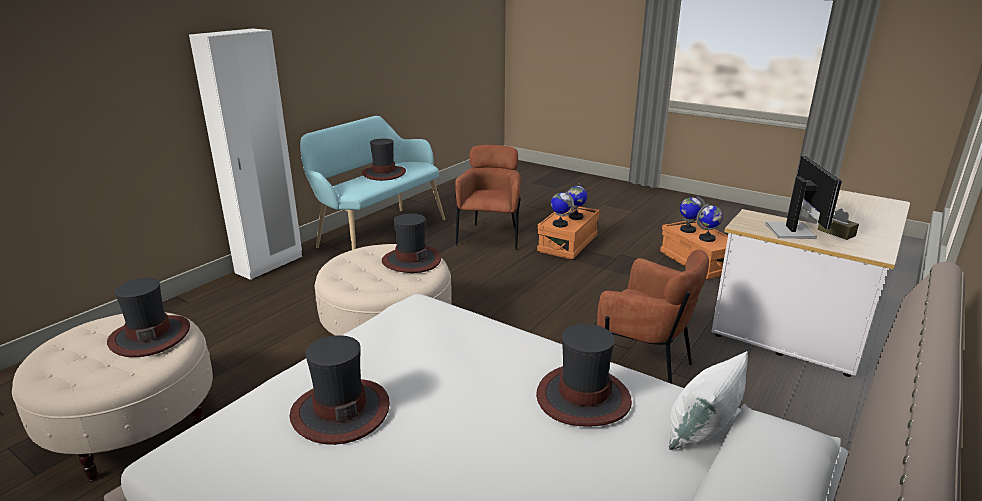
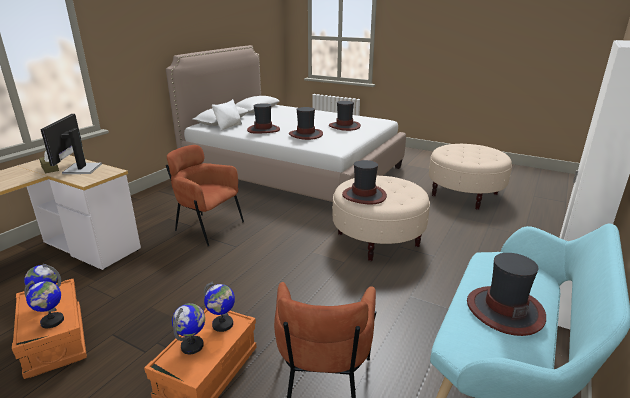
camera: 175 degrees right, 0 degrees up
(150, 336) = (462, 157): hat -> hat (306, 134)

